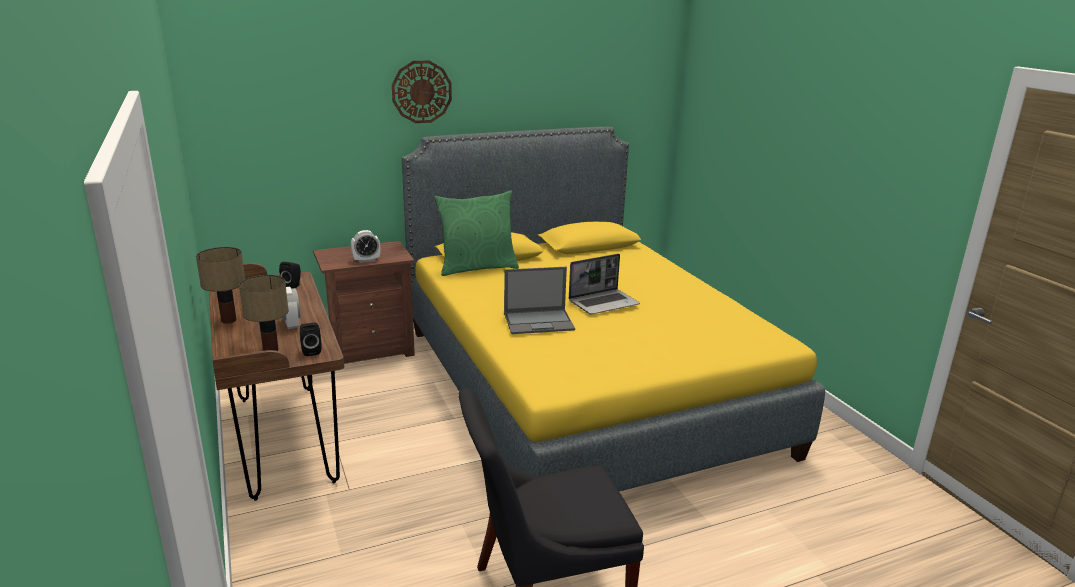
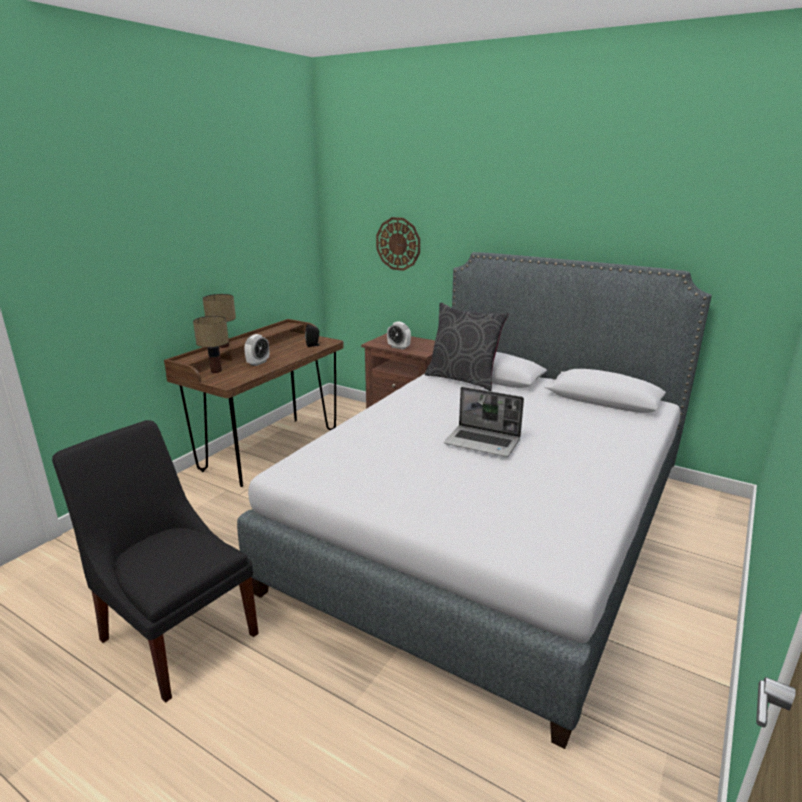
camera: 55 degrees right, 0 degrees up
(311, 351) = (226, 379): black speaker -> none
(421, 92) = (483, 210): wall clock -> wall clock (398, 244)
(477, 267) = (463, 379): green pillow -> grey pillow
(539, 321) = (397, 430): laptop -> none
(581, 387) = (488, 529): yellow bed -> grey bed

